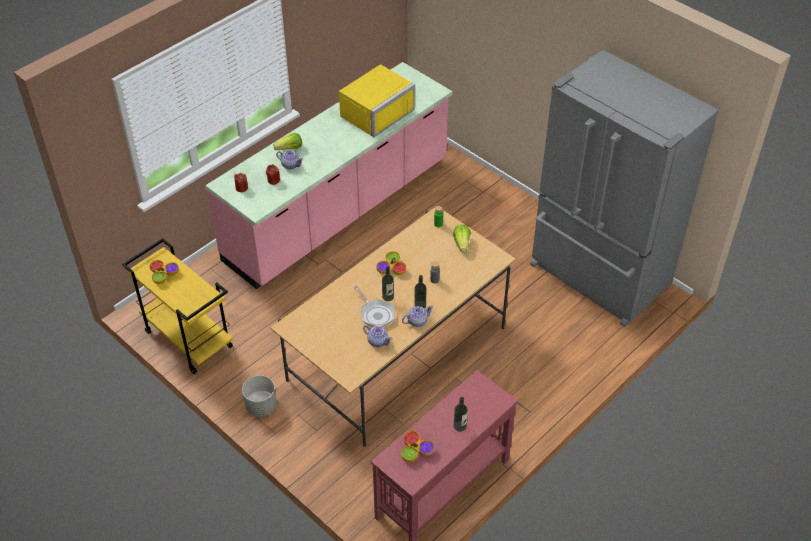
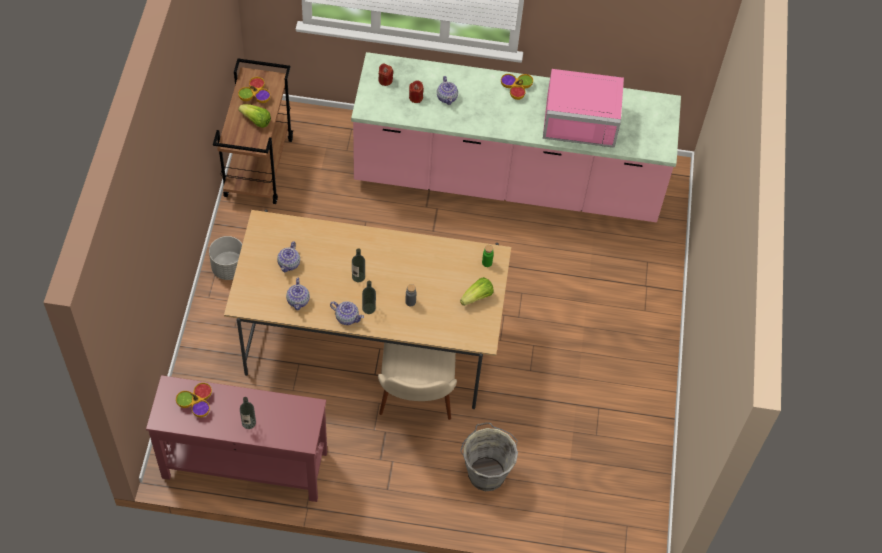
camera: 50 degrees right, 10 degrees up
(187, 339) = (258, 166): yellow cart -> brown cart
(290, 149) = (468, 83): lettuce -> lettuce (256, 121)
(340, 330) = (289, 263): none -> teapot
(374, 112) = (581, 117): yellow microwave -> pink microwave
(375, 314) = (330, 279): frying pan -> none
(391, 268) = (397, 258): bowl -> bowl (516, 88)
(474, 357) = (416, 404): none -> beige chair
(559, 349) = (486, 472): none -> grey bucket
(597, 277) = (615, 457): grey fridge -> none

